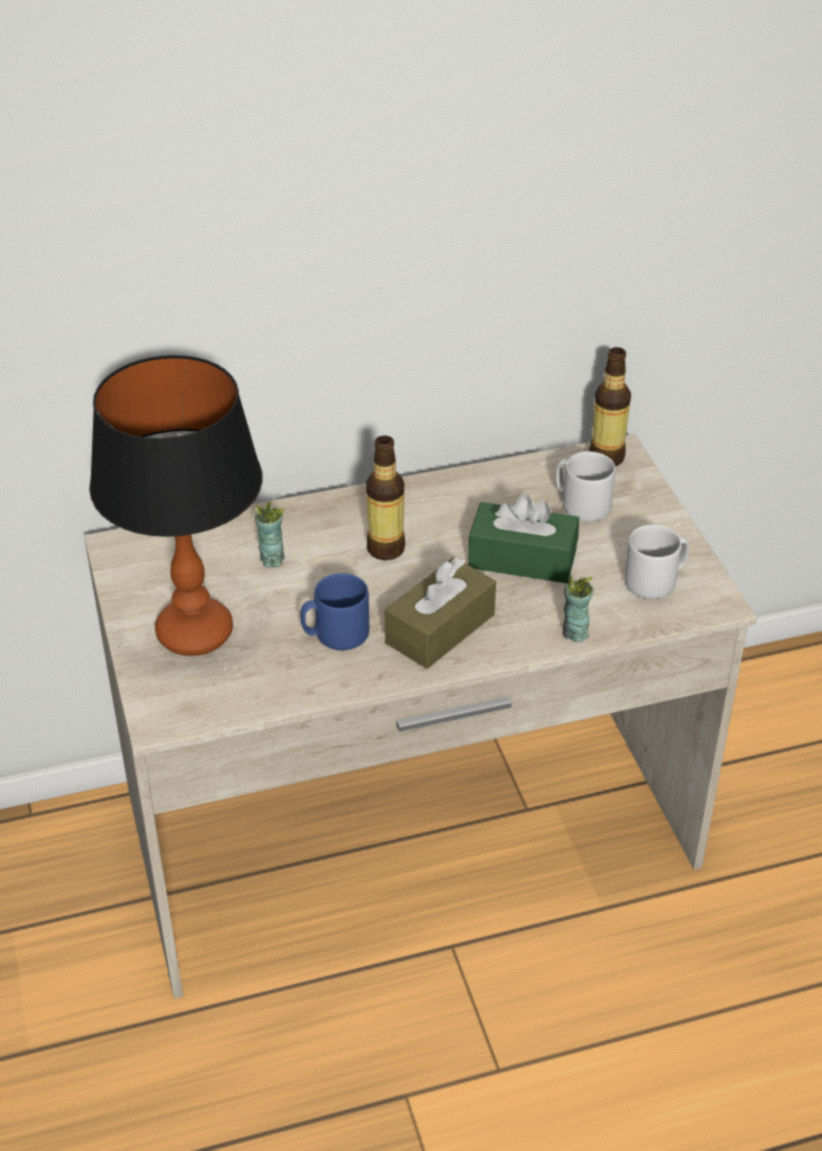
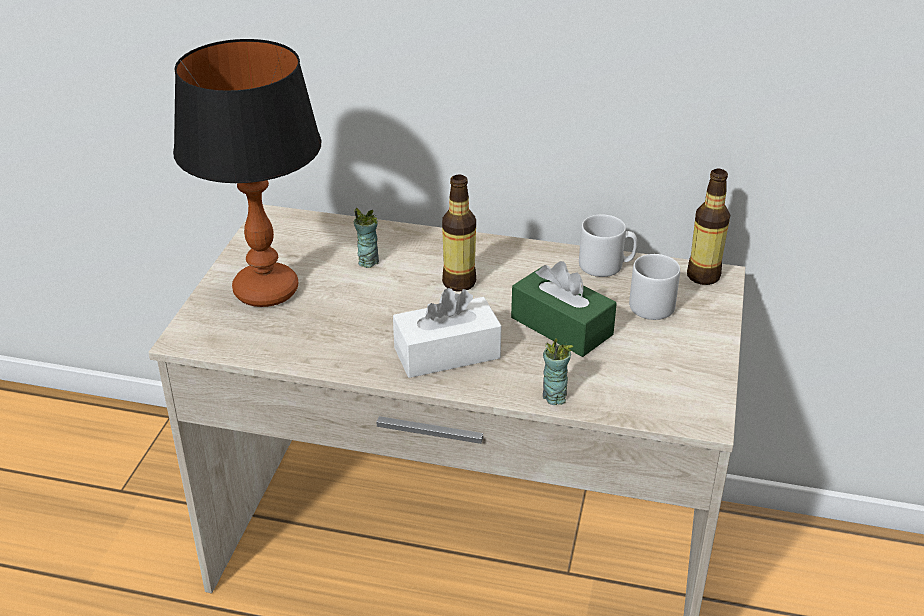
camera: 30 degrees right, 5 degrees down
(335, 634) = (363, 328): blue mug -> none
(440, 629) = (447, 353): brown tissue box -> white tissue box
(656, 581) = (662, 382): grey mug -> grey mug (606, 266)

